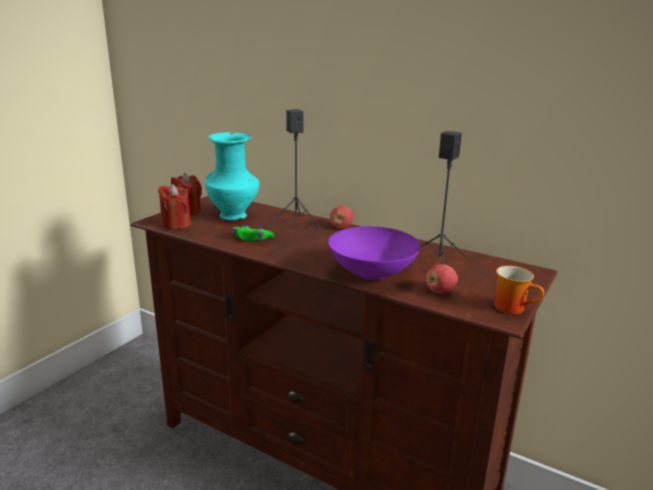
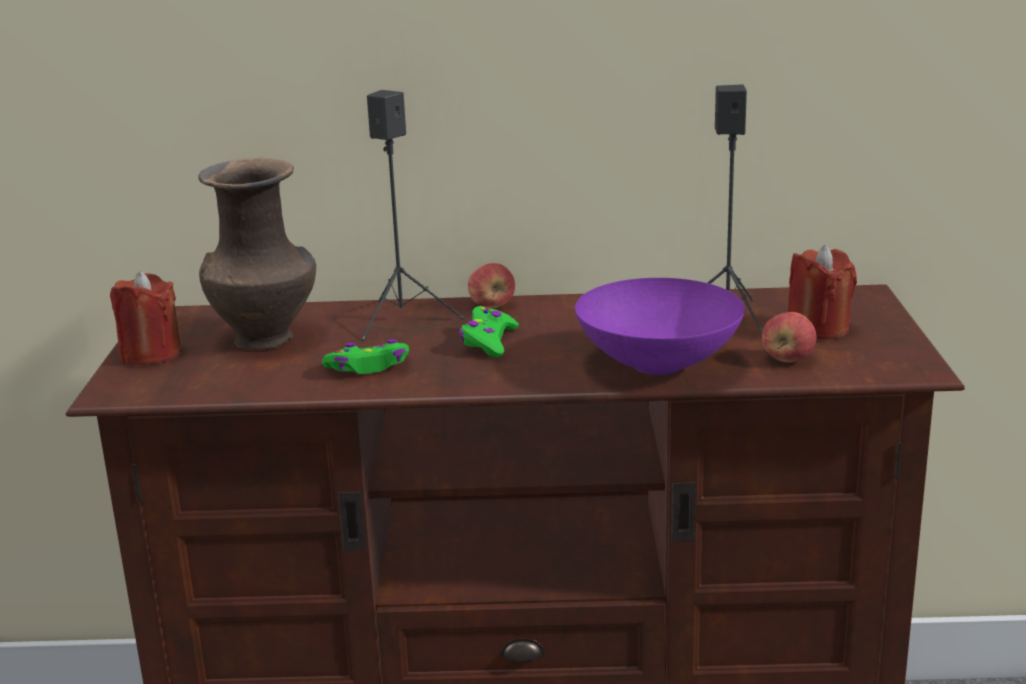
camera: 30 degrees left, 0 degrees up
(176, 224) = (174, 385): red candle -> red candle (818, 328)
(234, 216) = (267, 339): turquoise vase -> brown vase
(315, 241) = (488, 341): none -> green game controller
(513, 307) = (908, 351): mug -> none

